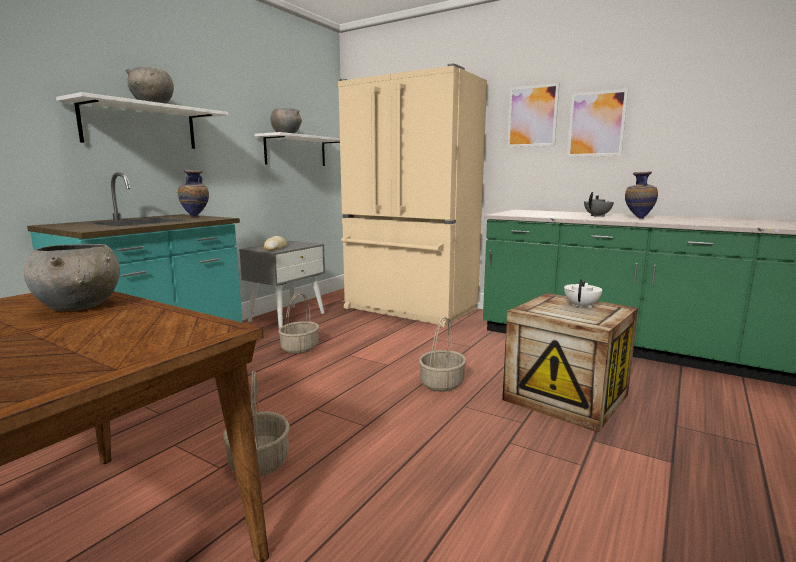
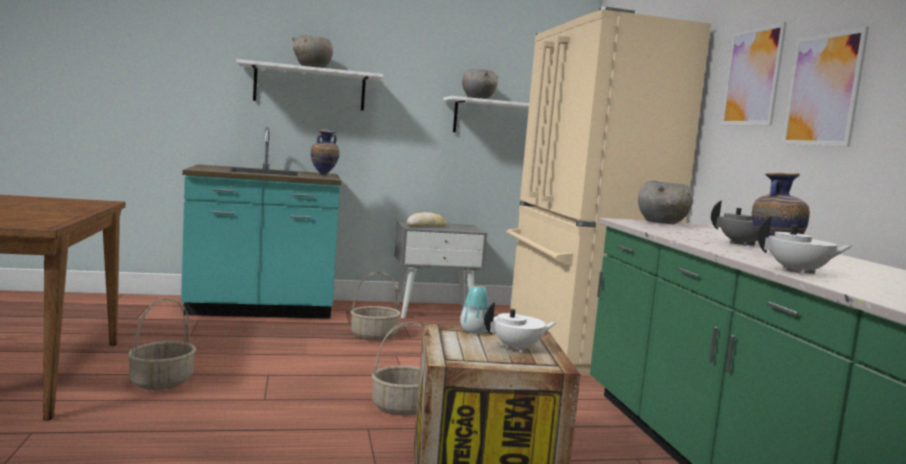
camera: 45 degrees right, 5 degrees down
(80, 306) = (64, 207): grey bowl -> grey bowl (662, 223)
(537, 305) = (474, 331): none -> vase
(696, 223) = (798, 272): none -> white teapot

